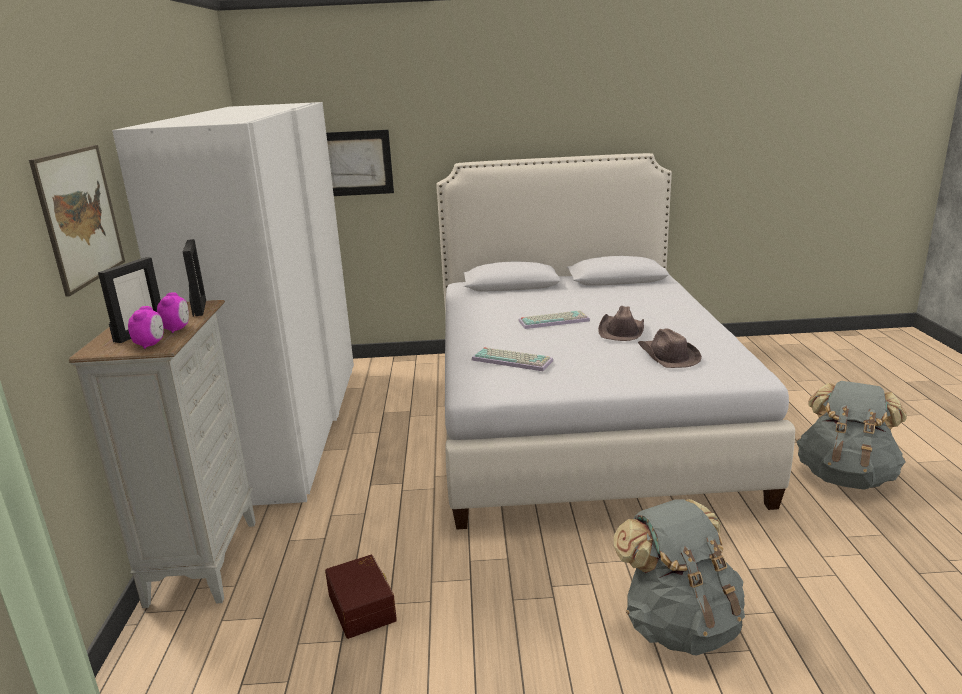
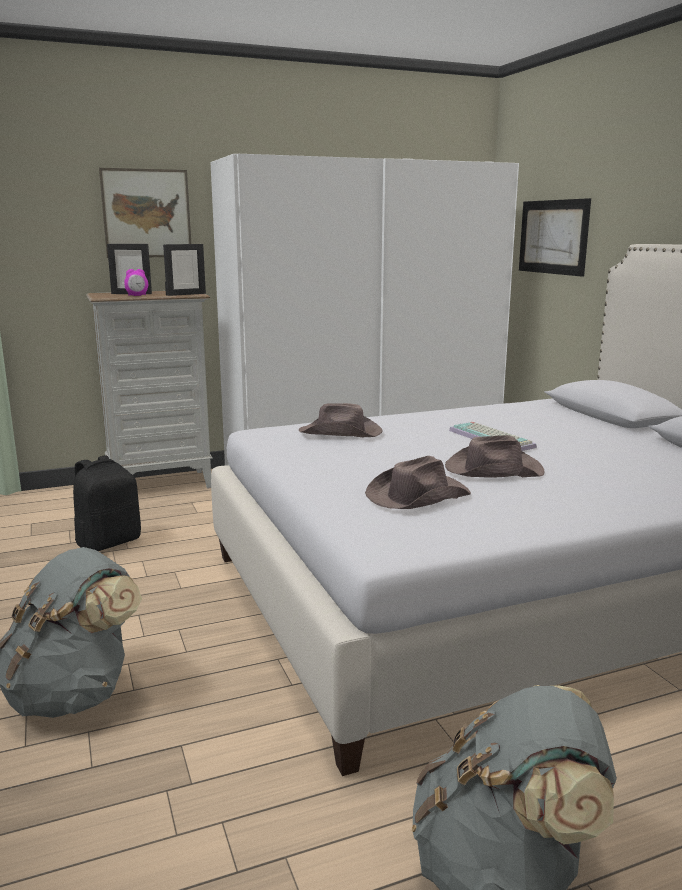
camera: 70 degrees right, 5 degrees down
(150, 344) = (106, 296): alarm clock -> none
(363, 606) = (109, 542): brown storage box -> black backpack
(513, 360) = (341, 433): keyboard -> brown hat

